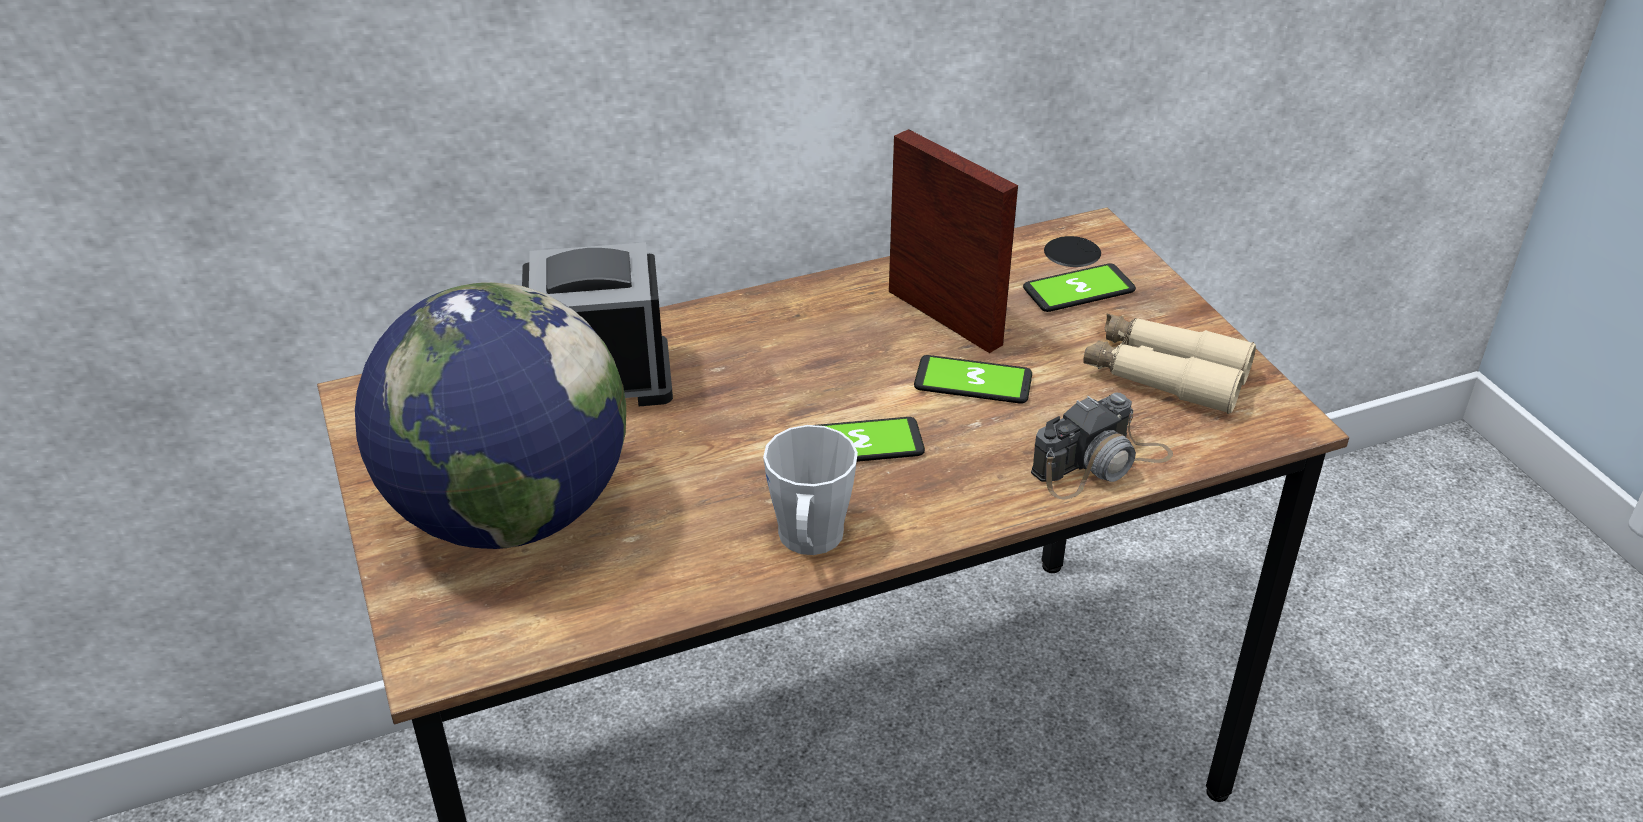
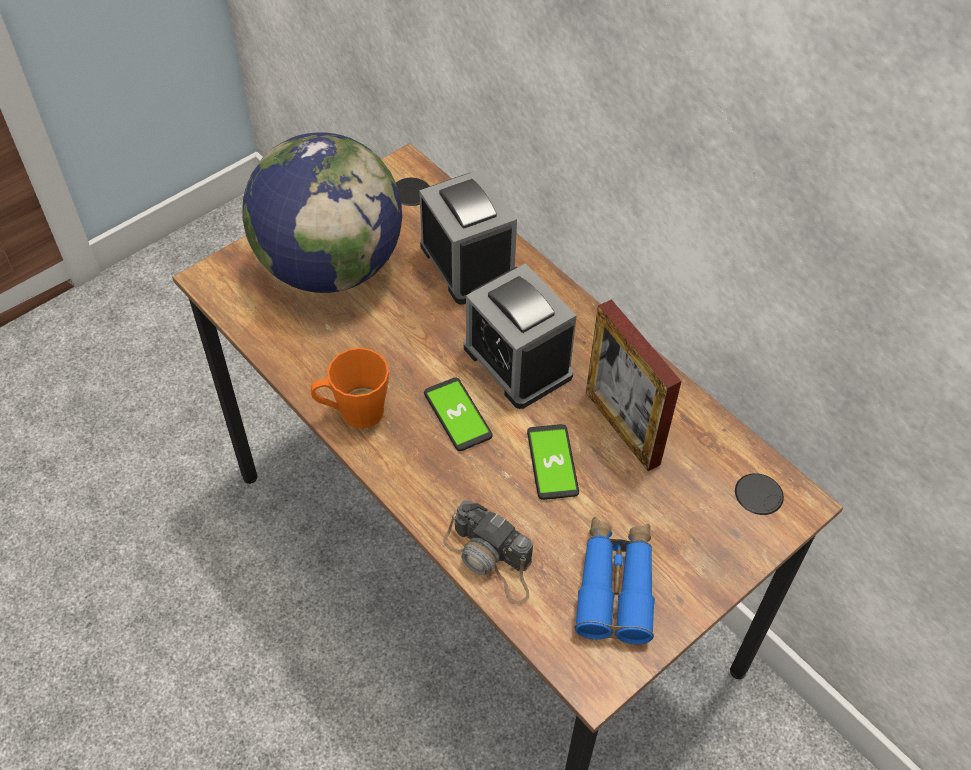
camera: 70 degrees right, 15 degrees up
(799, 373) = (517, 361): none -> alarm clock
(809, 542) = (353, 412): grey mug -> orange mug
(944, 317) = (622, 428): picture frame -> picture frame turned 120 degrees clockwise
(1078, 290) = (702, 507): phone -> none
(1164, 375) = (615, 585): beige binoculars -> blue binoculars

